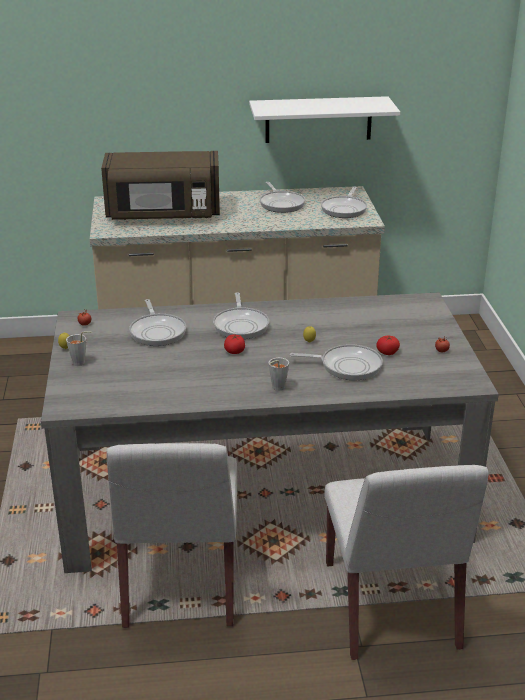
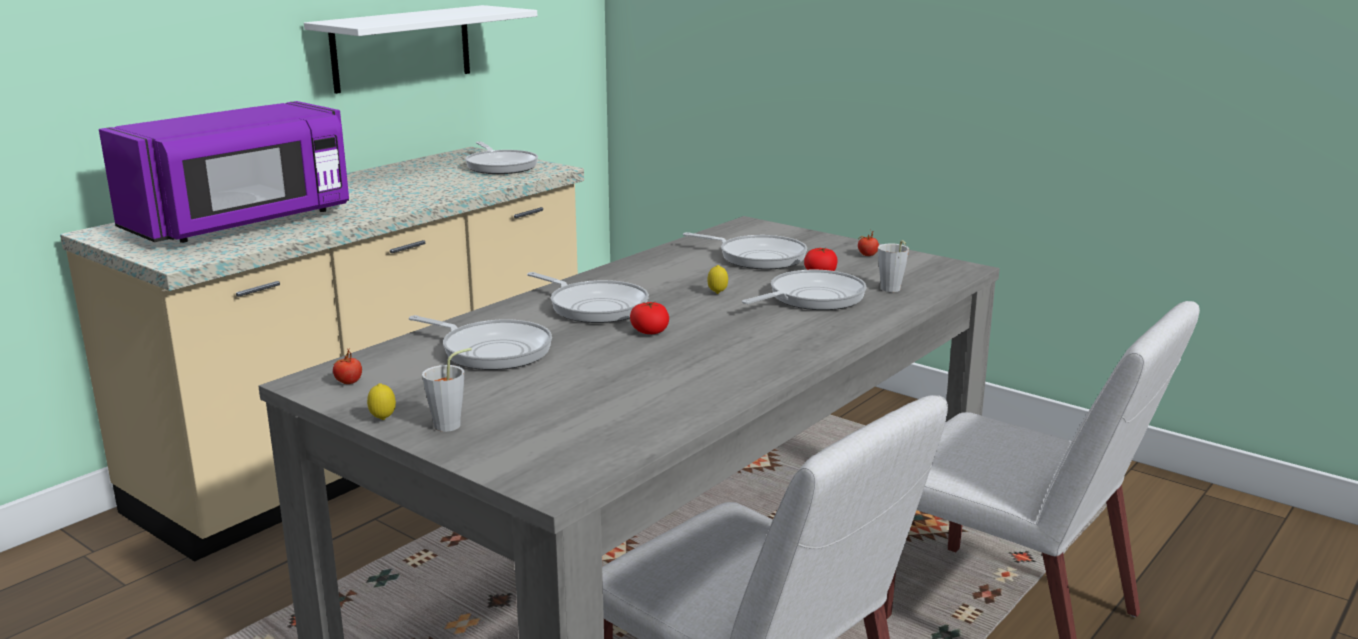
camera: 45 degrees left, 10 degrees down
(163, 214) = (243, 223): brown microwave -> purple microwave
(276, 388) = (789, 344): grey cup -> grey cup (891, 290)
(281, 204) = (404, 178): frying pan -> frying pan (757, 257)

